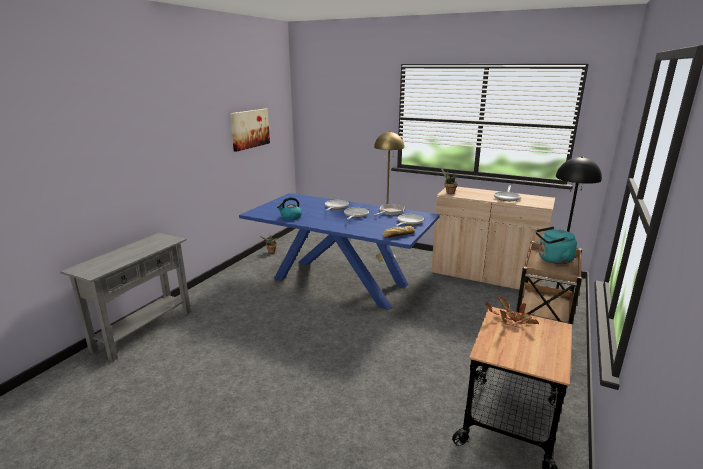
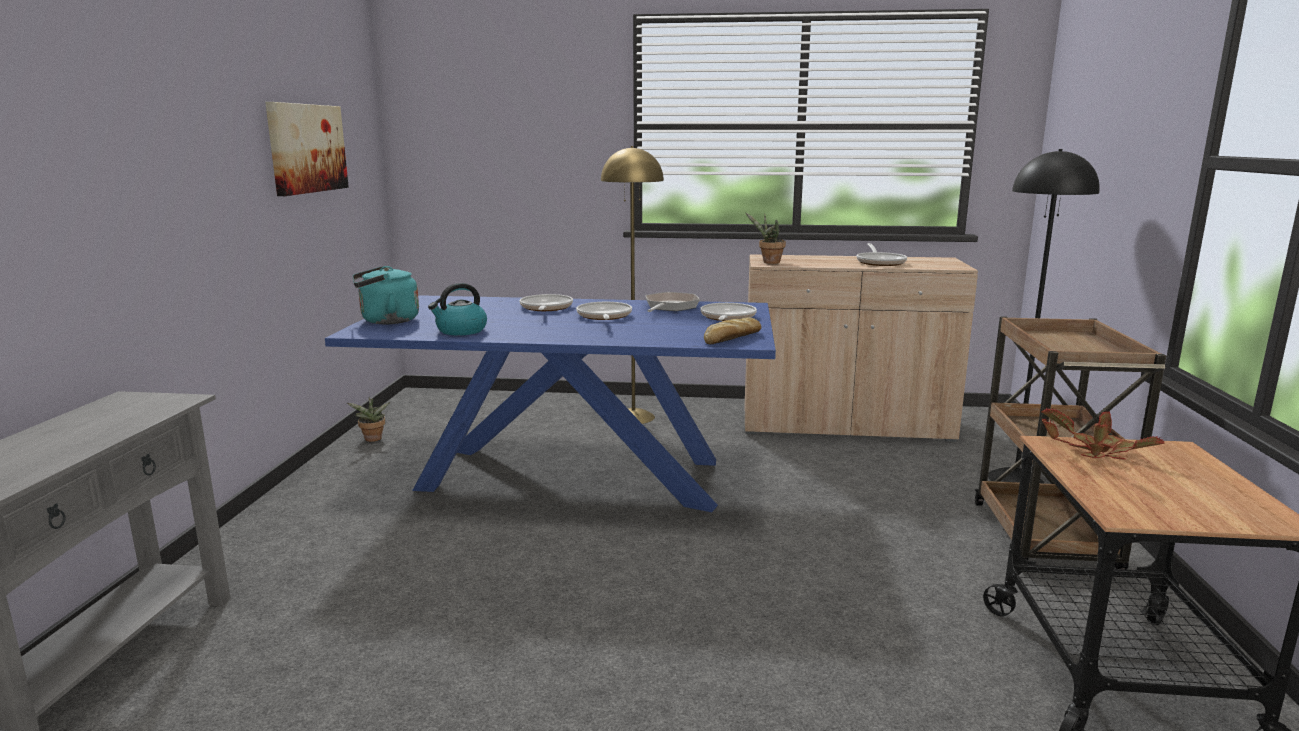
camera: 20 degrees left, 5 degrees down
(552, 260) = (1064, 341): turquoise kettle -> turquoise kettle (386, 321)

